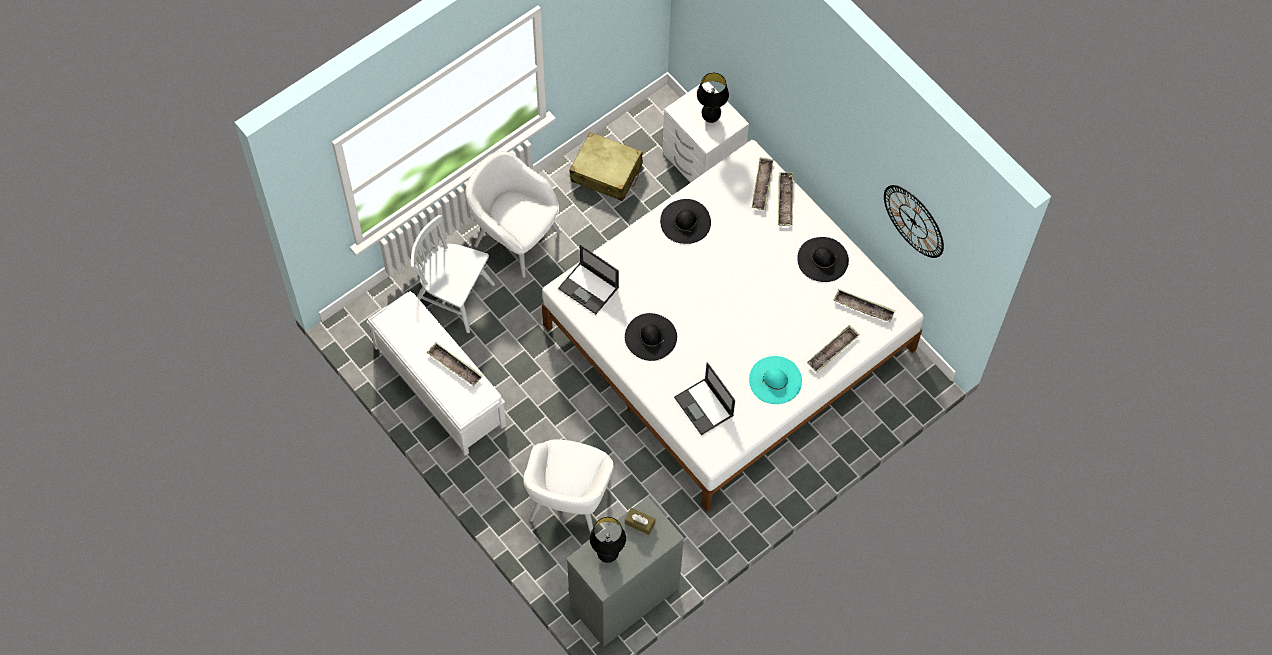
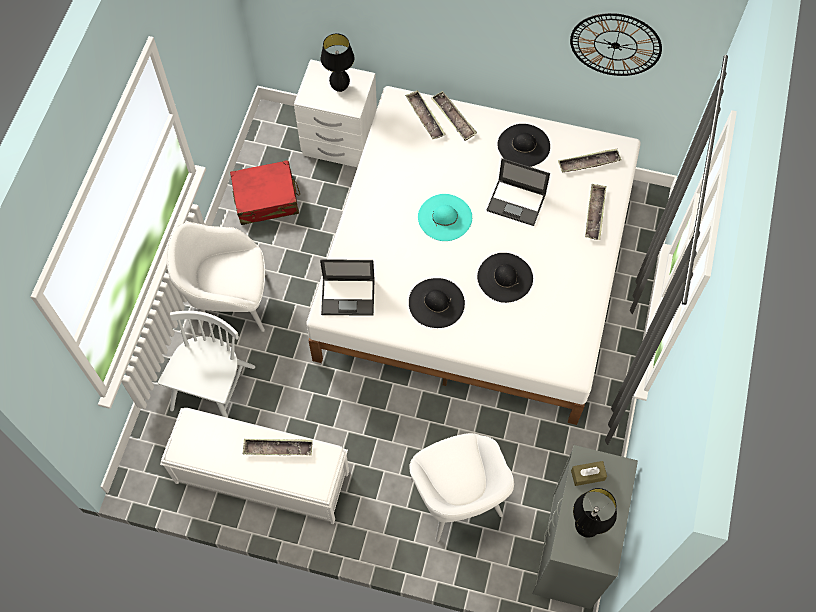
camera: 35 degrees left, 0 degrees up
(453, 296) = (213, 389): white chair -> white chair turned 120 degrees clockwise
(606, 172) = (266, 199): beige suitcase -> red suitcase
(685, 221) = (385, 186): black hat -> black hat (505, 277)
(704, 407) = (532, 332): laptop -> laptop (517, 202)
(775, 380) = (570, 269): turquoise hat -> turquoise hat (445, 217)

